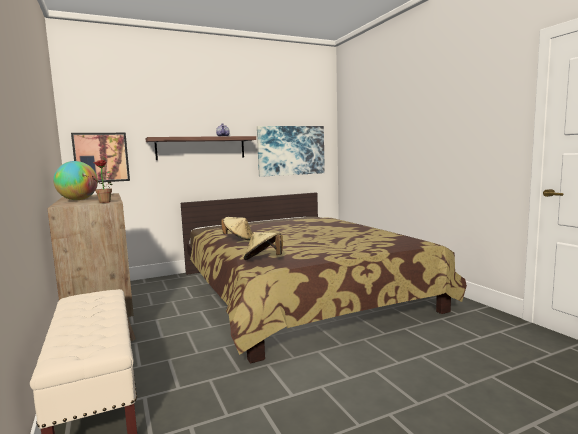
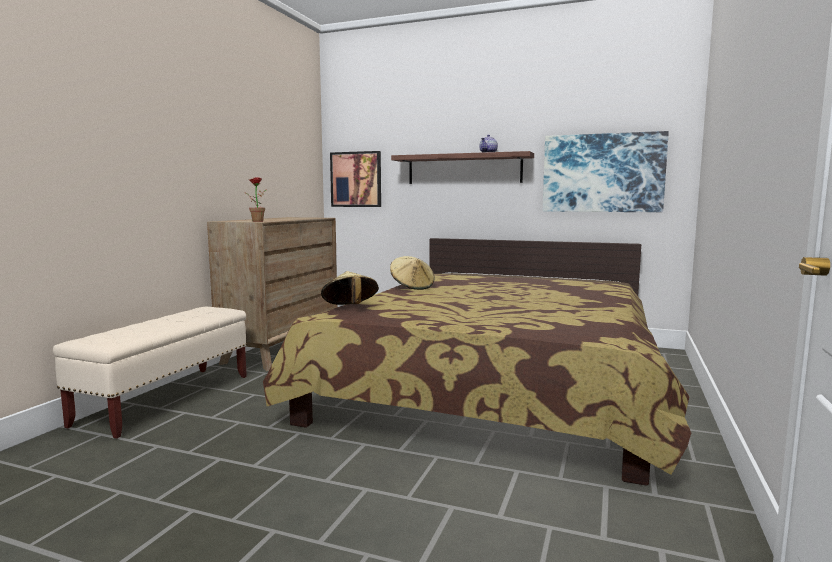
camera: 45 degrees right, 0 degrees up
(78, 200) = (265, 219): globe -> none

